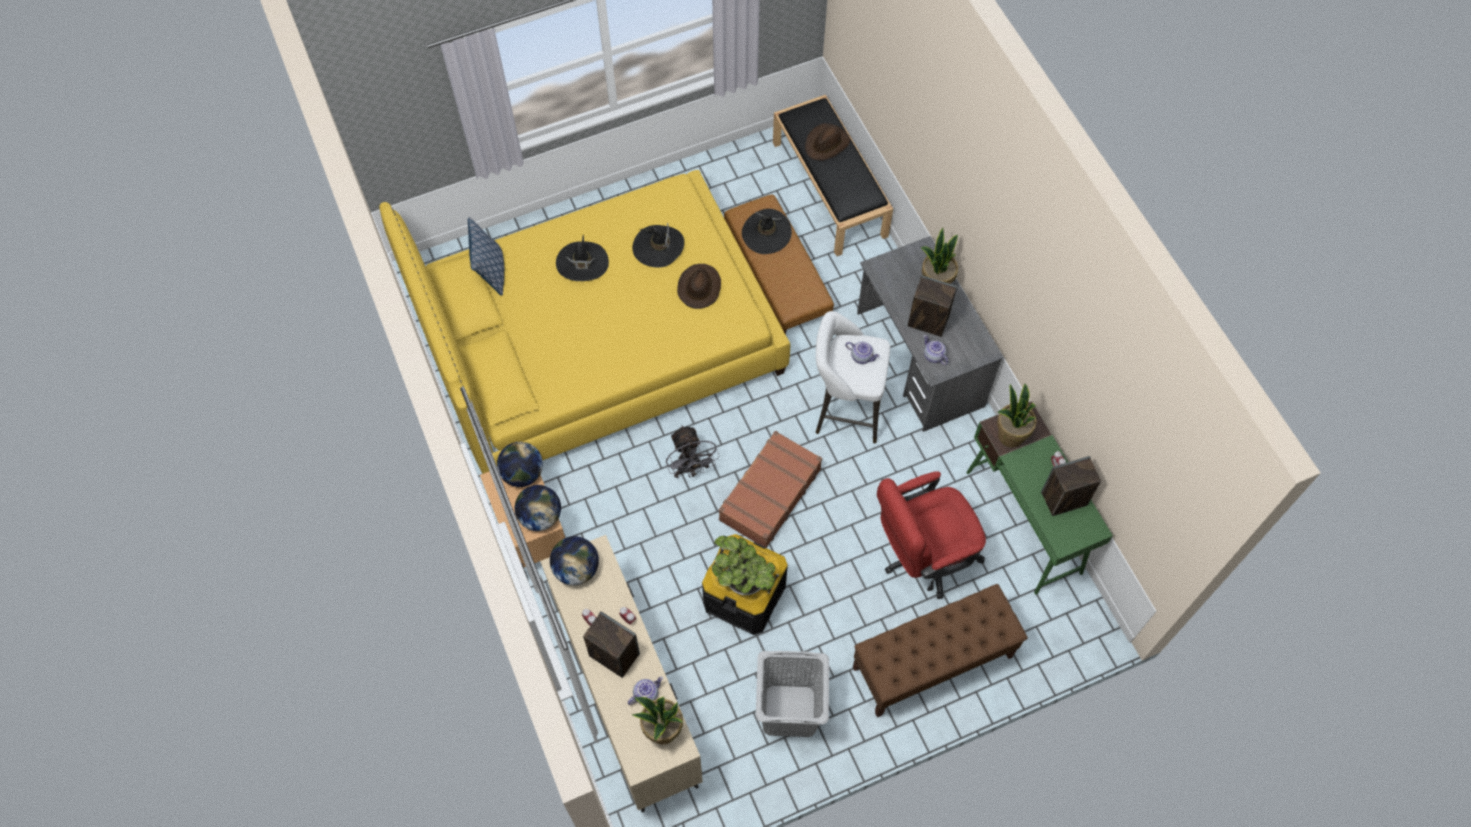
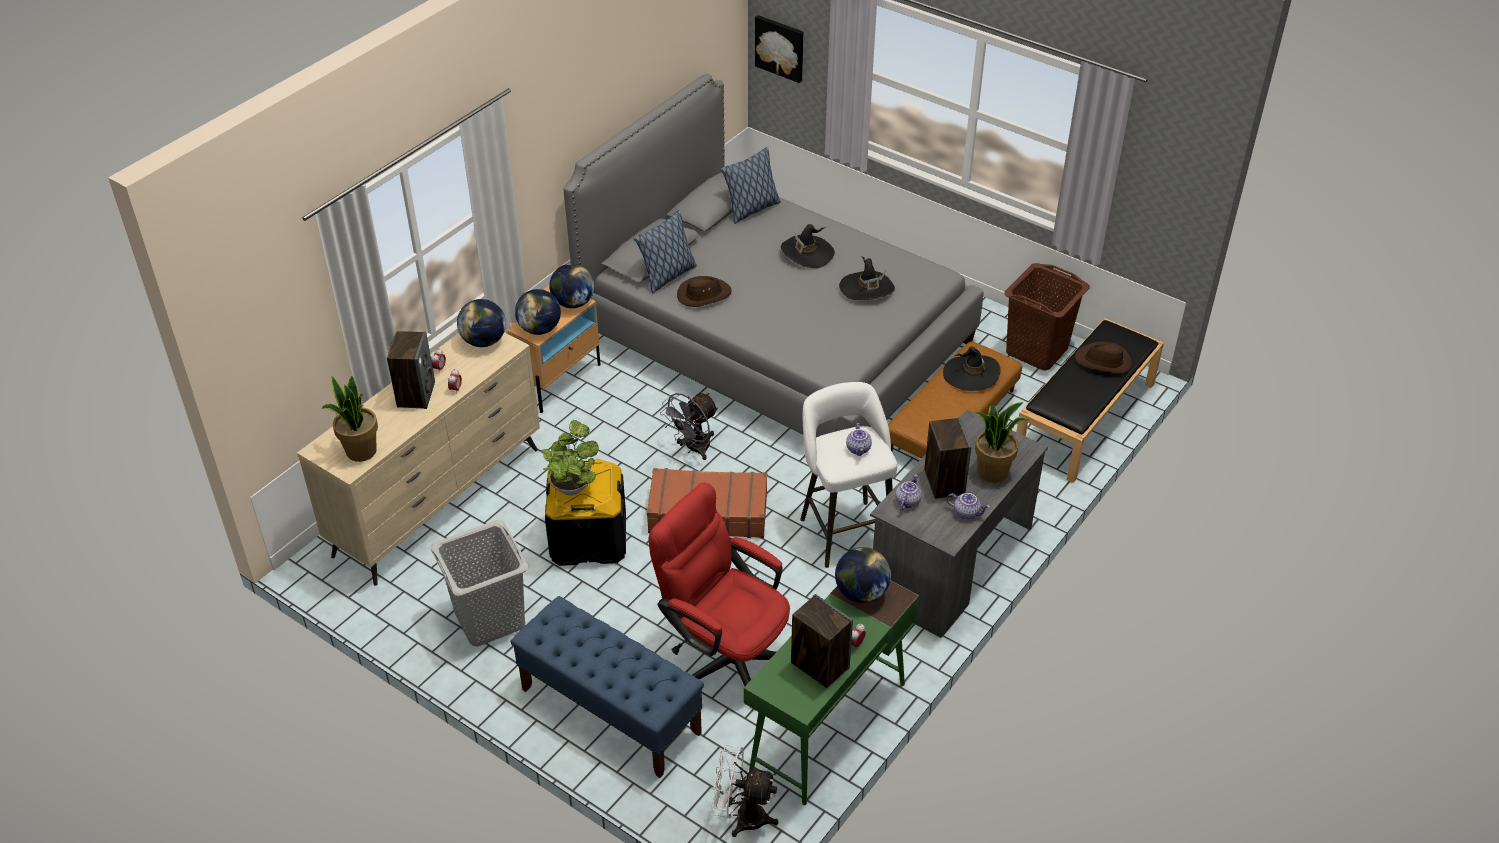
camera: 60 degrees right, 20 degrees down
(388, 132) = (780, 47): none -> picture
(538, 382) = (667, 276): none -> pillow
(599, 341) = (775, 339): yellow bed -> grey bed
(646, 694) = (390, 427): teapot -> teapot (966, 513)
(699, 287) = (847, 328): brown hat -> brown hat (703, 294)
(738, 174) = (1036, 351): none -> brown laundry basket
(932, 662) = (610, 711): brown bench -> blue bench
(1010, 435) = (861, 593): potted plant -> globe
(1073, 619) = (742, 817): none -> white fan

